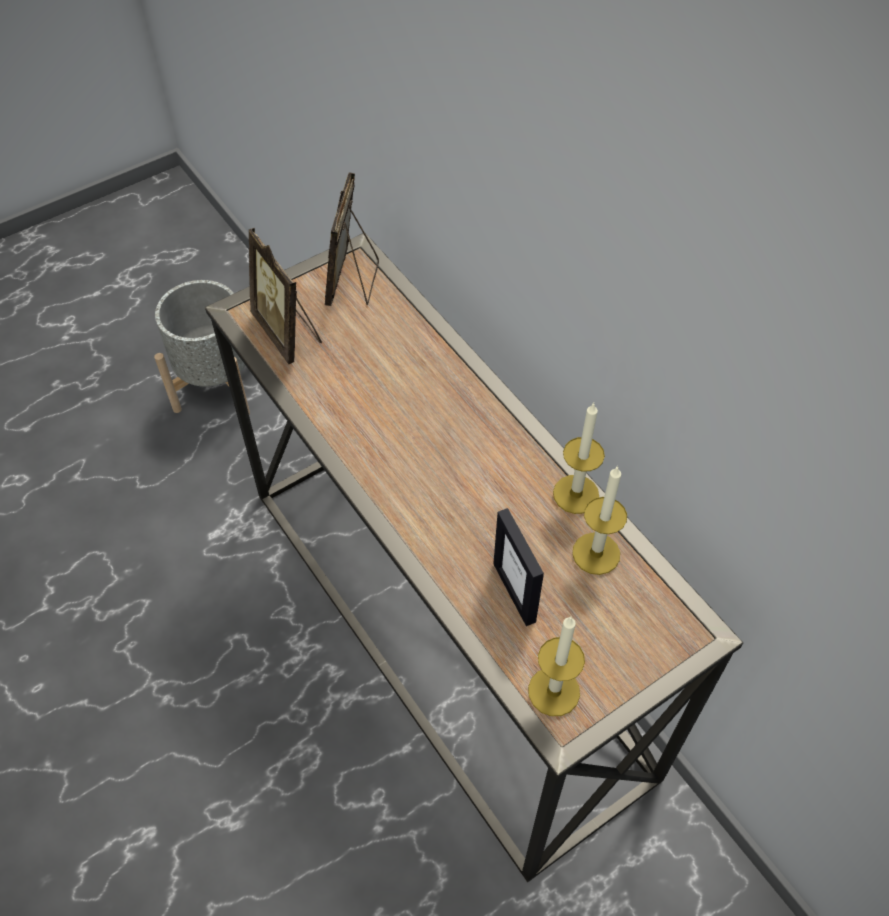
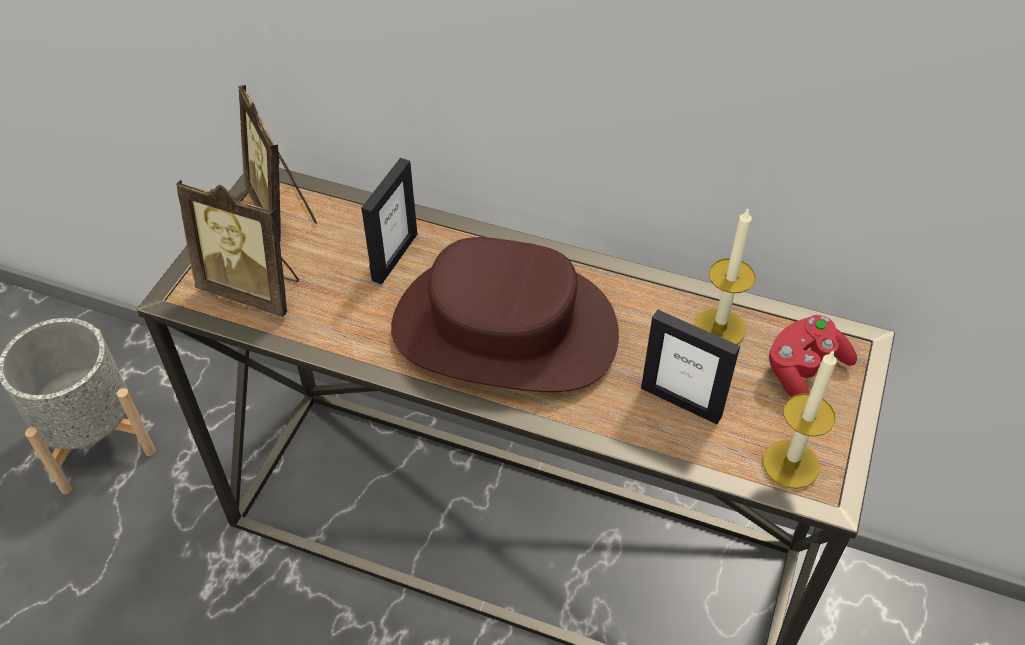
camera: 35 degrees left, 5 degrees down
(402, 360) = (394, 257): none -> picture frame
(430, 461) = (504, 330): none -> brown hat
(576, 494) = (658, 288): candle -> none
(634, 626) = (804, 369): none -> red game controller

